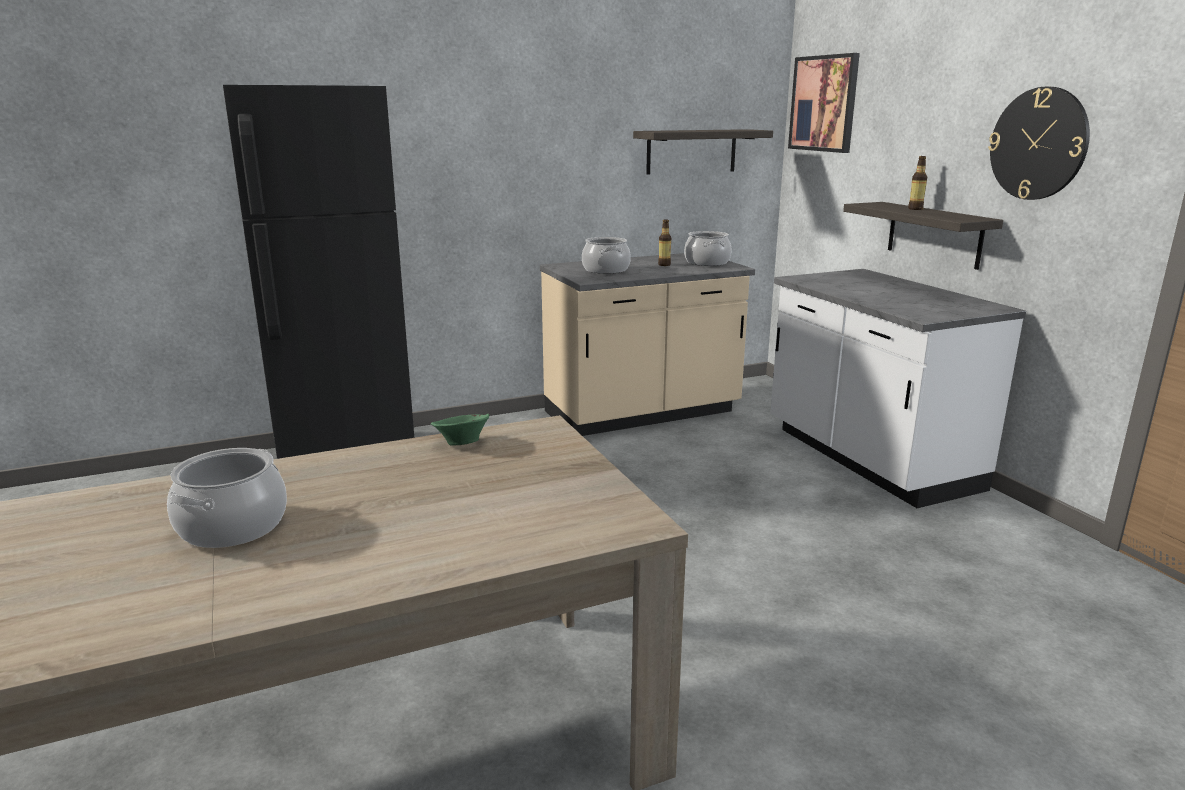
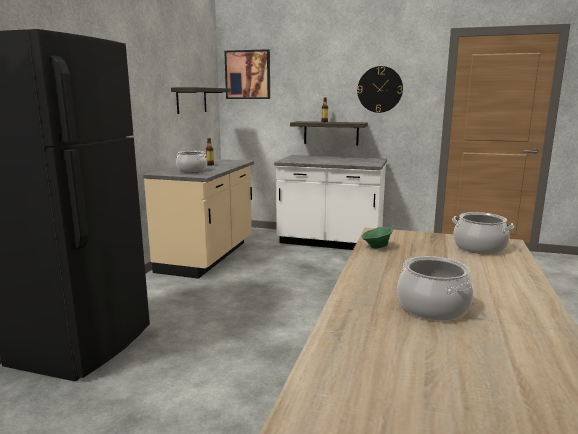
camera: 50 degrees left, 5 degrees down
(706, 262) = (224, 161): cooking pot -> cooking pot (479, 248)

